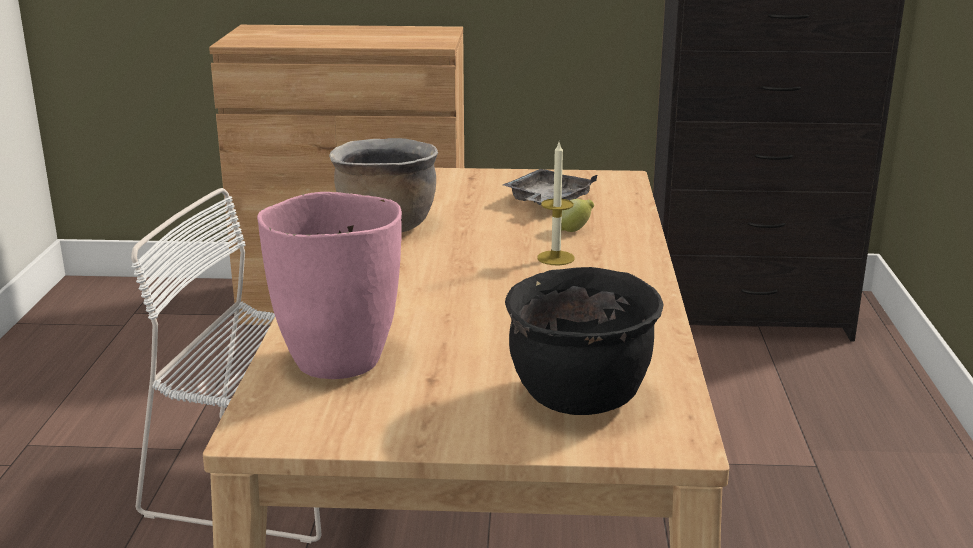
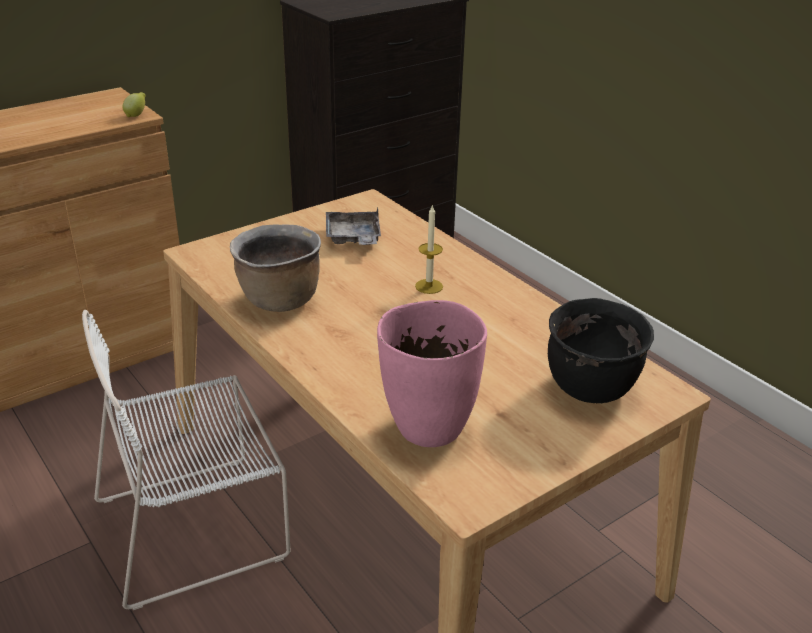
camera: 40 degrees left, 10 degrees up
(574, 230) = (406, 258): lemon -> lemon (136, 115)

